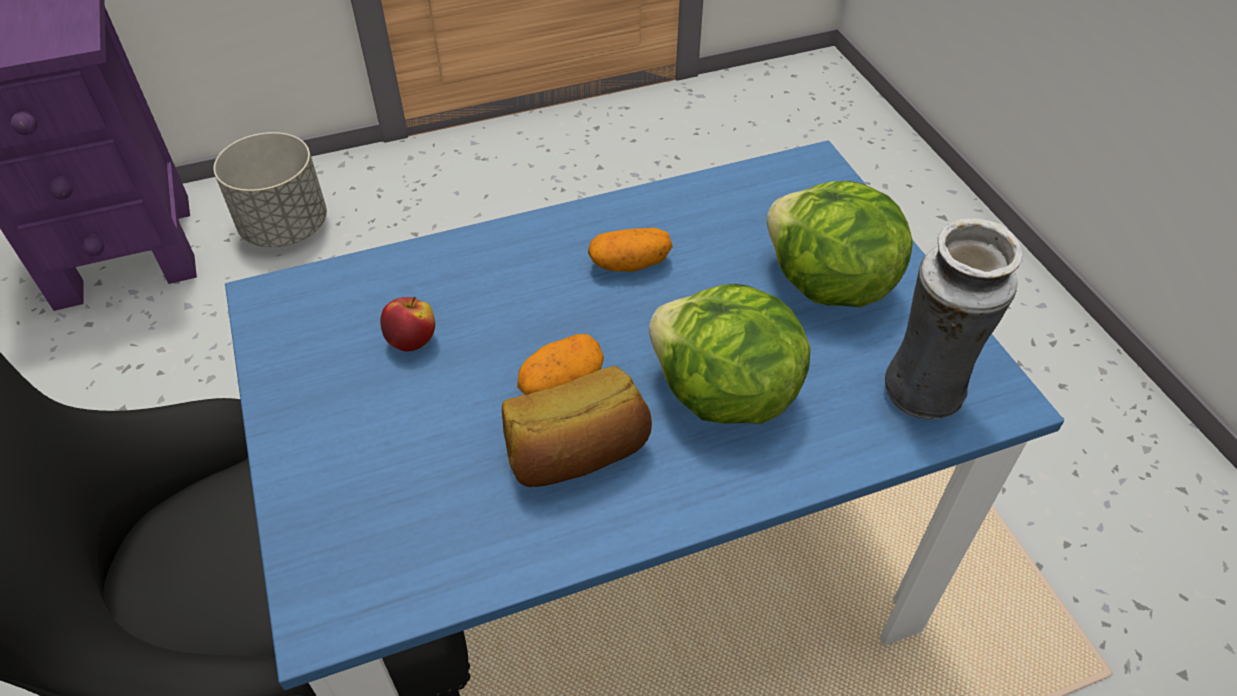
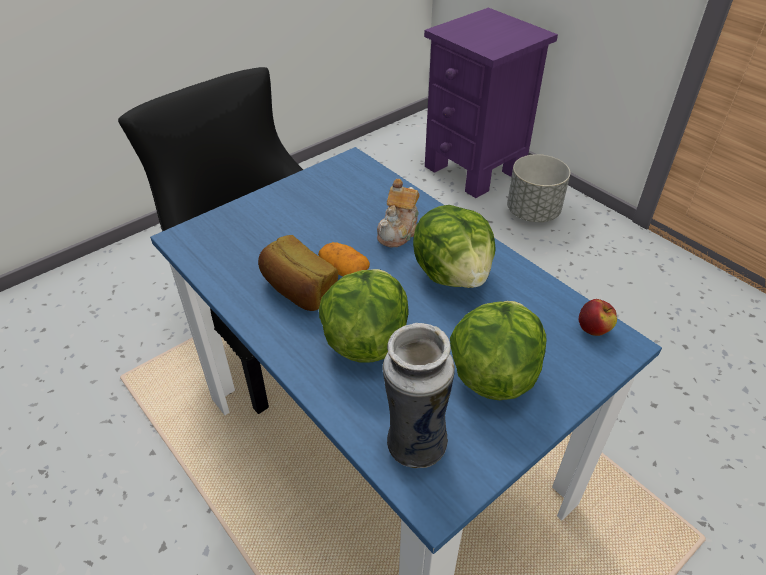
camera: 70 degrees right, 5 degrees down
(412, 341) = (347, 212): apple -> apple (593, 329)
(502, 292) = (399, 231): none -> teapot
(630, 263) = (453, 274): potato -> lettuce

